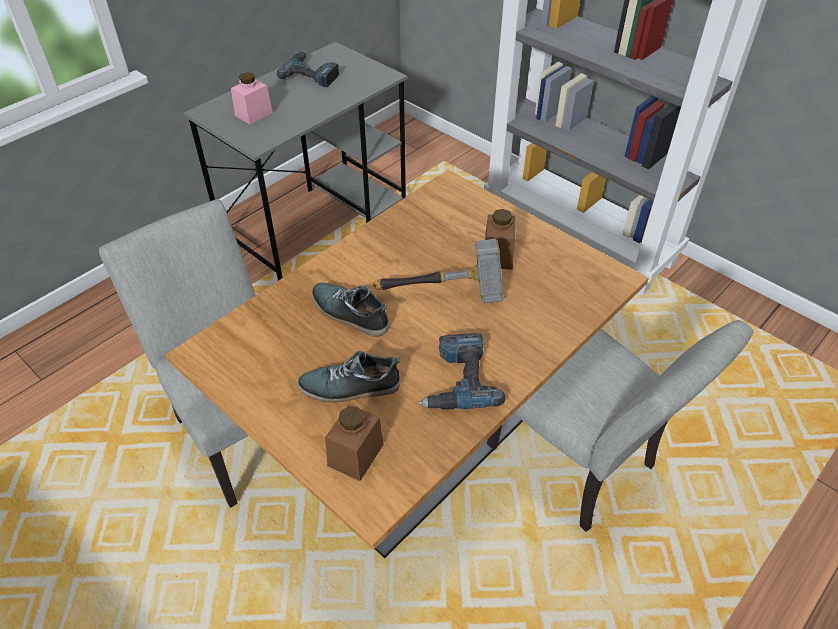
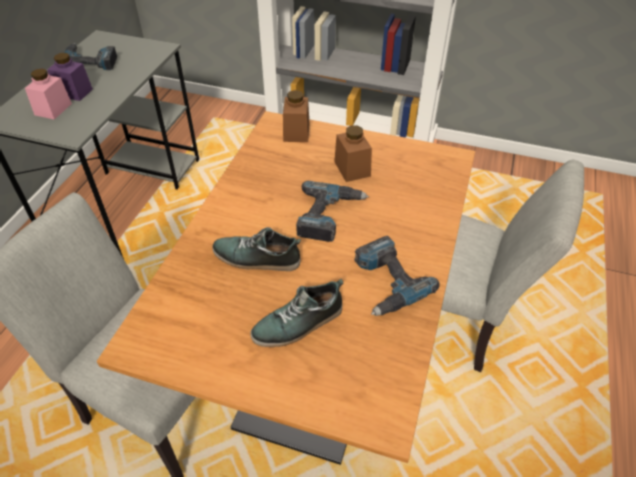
camera: 25 degrees left, 0 degrees up
(280, 102) = (74, 92): none -> purple jar
(355, 455) = (342, 383): brown jar -> brown jar (296, 132)
(443, 296) = (329, 215): hammer -> power drill

